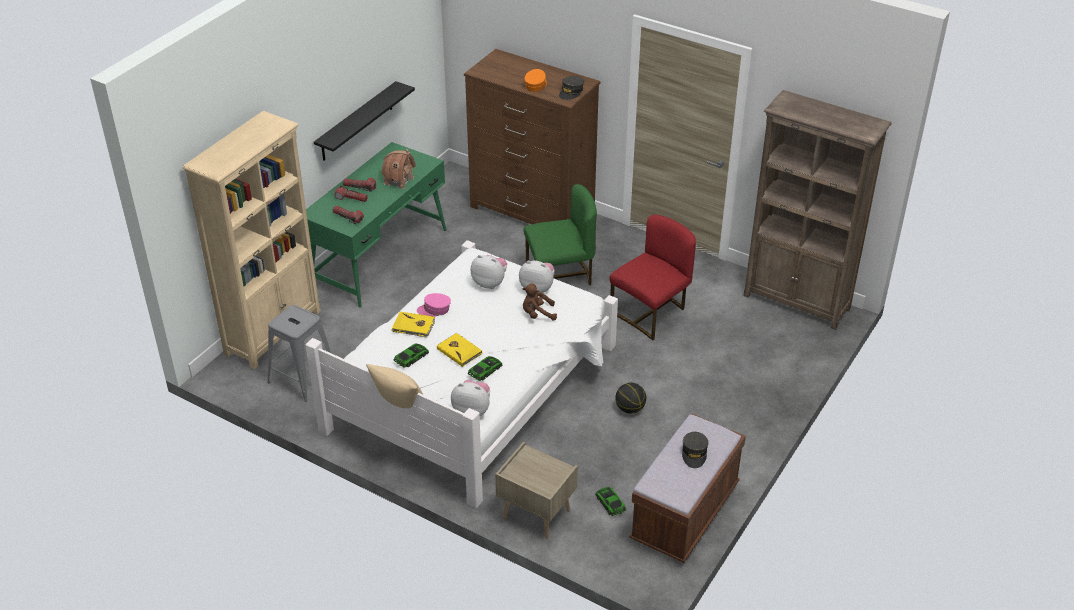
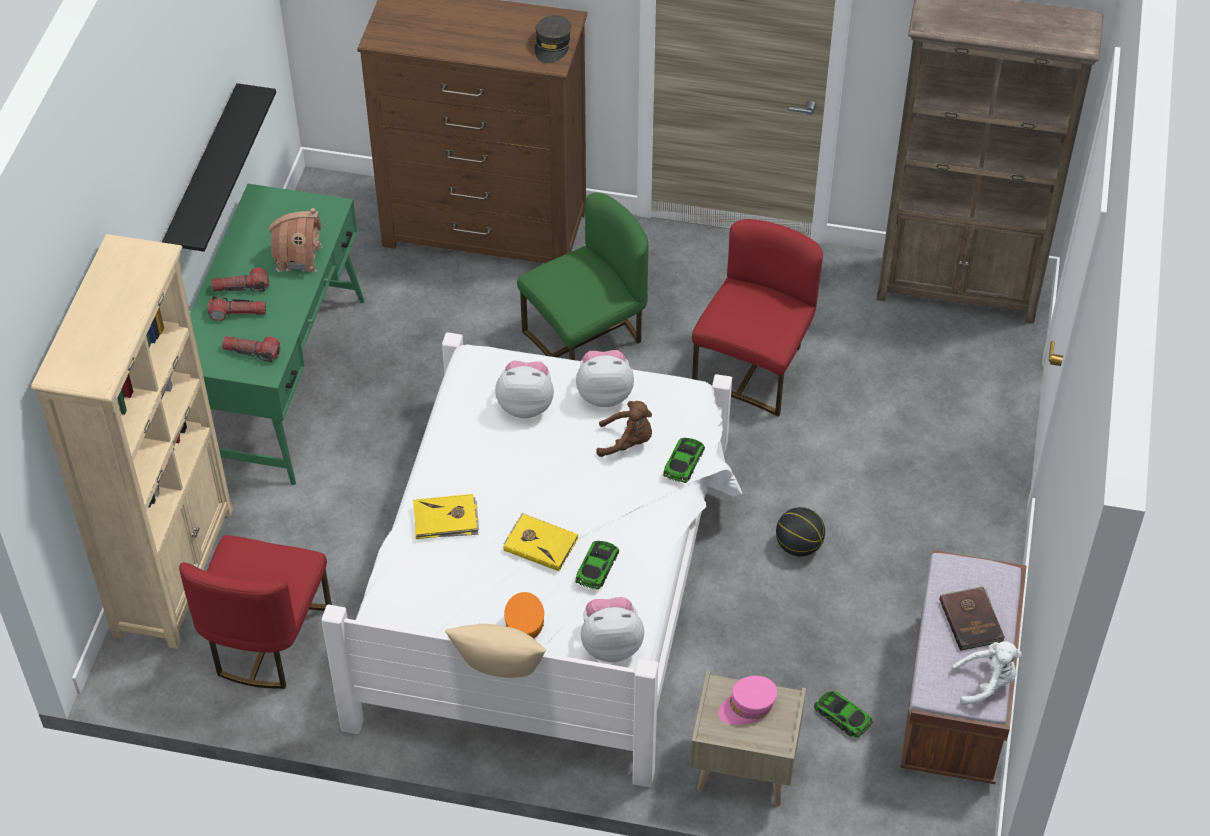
camera: 20 degrees left, 10 degrees up
(303, 377) = (266, 640): grey stool -> red chair
(411, 357) = (471, 577): toy car -> toy car (684, 462)
(434, 310) = (462, 479): pink cap -> pink cap (748, 706)
(536, 85) = (488, 44): orange cap -> orange cap (524, 620)
(537, 314) = (627, 442): brown plush toy -> brown plush toy turned 150 degrees counterclockwise
(686, 489) = (986, 683): none -> white plush toy
(694, 453) = (972, 620): grey cap -> brown book

